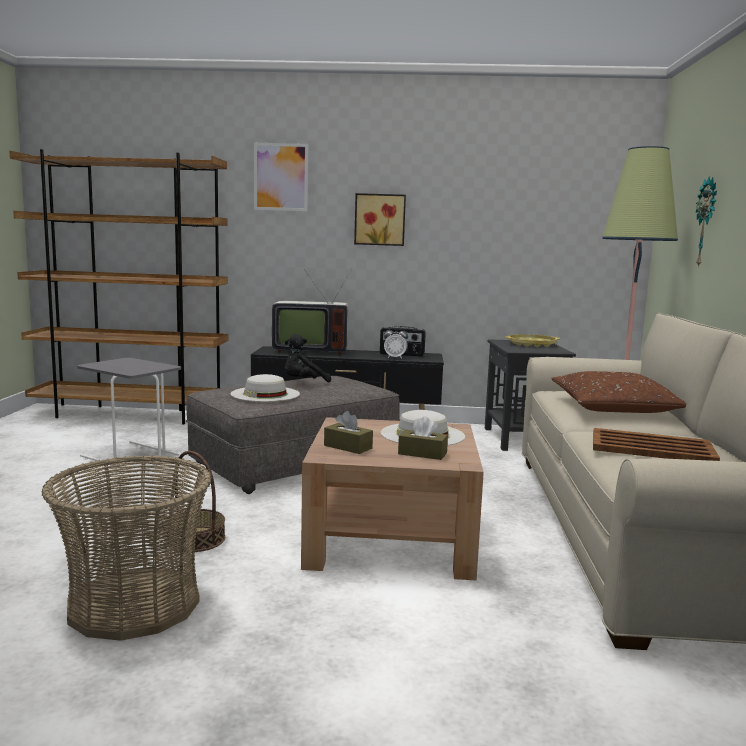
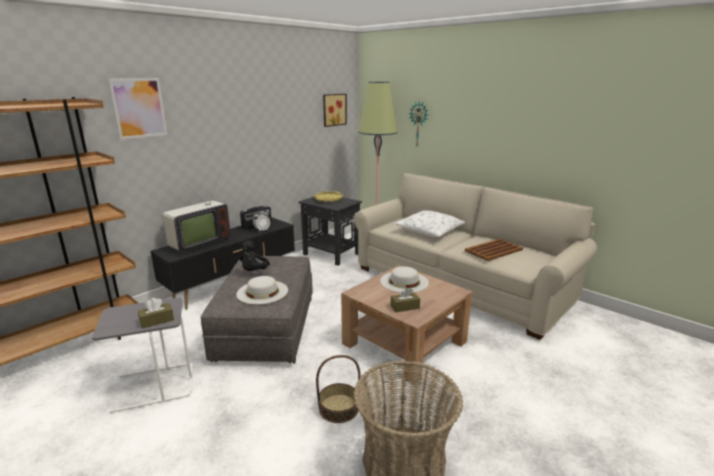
camera: 50 degrees left, 10 degrees up
(380, 219) = (221, 134): picture -> picture (333, 109)
(422, 453) = (434, 293): brown tissue box -> brown tissue box (157, 320)
(614, 407) = (429, 230): brown pillow -> white pillow

